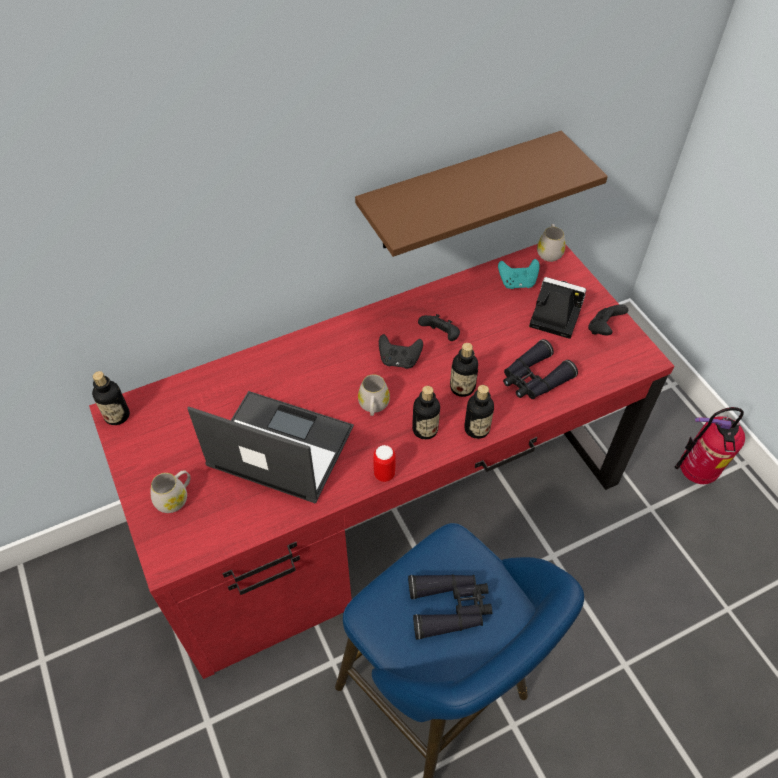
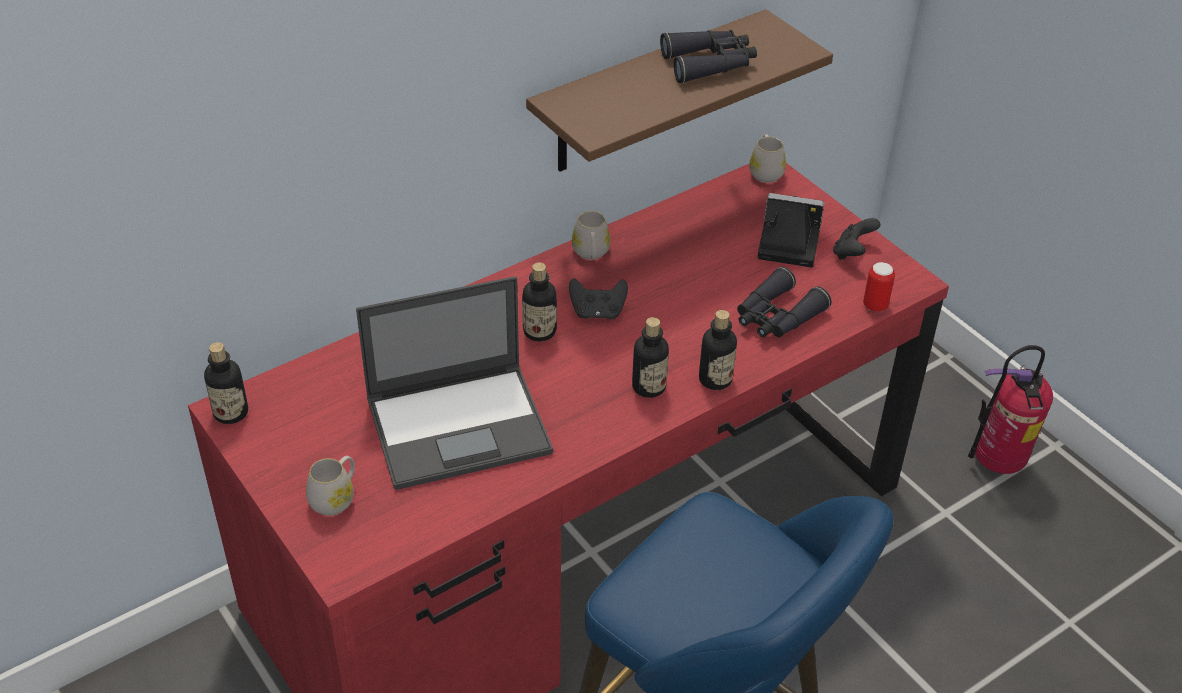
camera: 10 degrees left, 10 degrees down
(279, 446) = (461, 425): laptop -> laptop turned 150 degrees clockwise
(373, 406) = (575, 367): white mug -> white mug (591, 254)
(384, 474) = (607, 442): can -> can (875, 306)
(440, 336) = (645, 280): black game controller -> none
(450, 607) = (723, 579): black binoculars -> black binoculars (710, 64)
(462, 387) = (686, 335): bottle -> bottle (539, 331)
(517, 283) = (731, 211): turquoise game controller -> none

